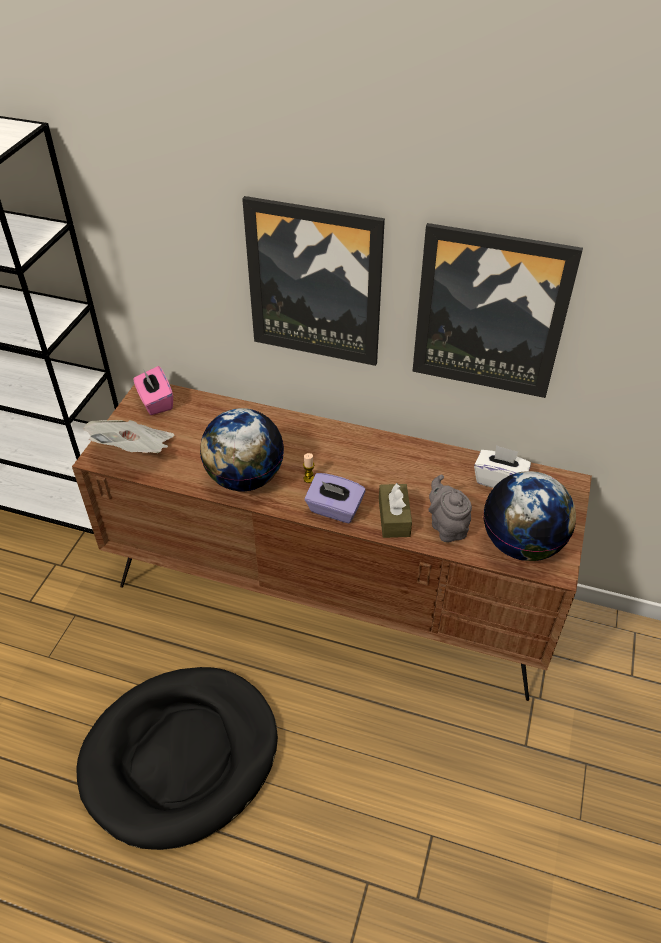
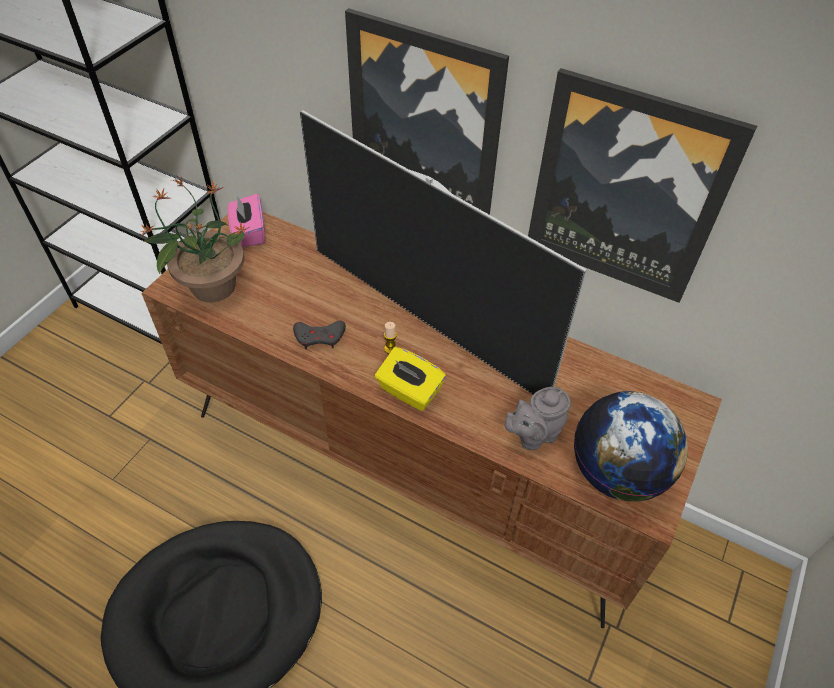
camera: 10 degrees right, 5 degrees up
(135, 451) = (212, 286): newspaper -> potted plant
(244, 478) = (320, 337): globe -> grey game controller
(332, 451) = (425, 320): none -> television
(334, 510) = (409, 391): purple tissue box -> yellow tissue box
(394, 517) = (474, 413): brown tissue box -> none
(447, 527) = (533, 435): grey teapot -> grey teapot turned 105 degrees counterclockwise
(499, 480) = (609, 387): white tissue box -> none

